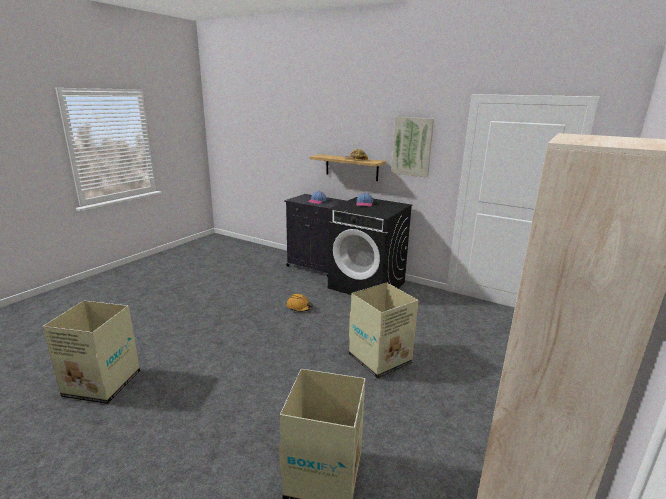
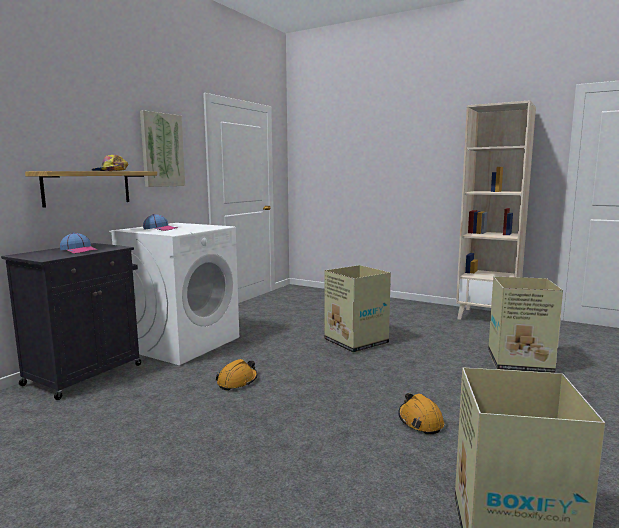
camera: 90 degrees left, 10 degrees down
(221, 374) = (420, 421): none -> orange hard hat
(367, 285) = (182, 343): black washing machine -> white washing machine

